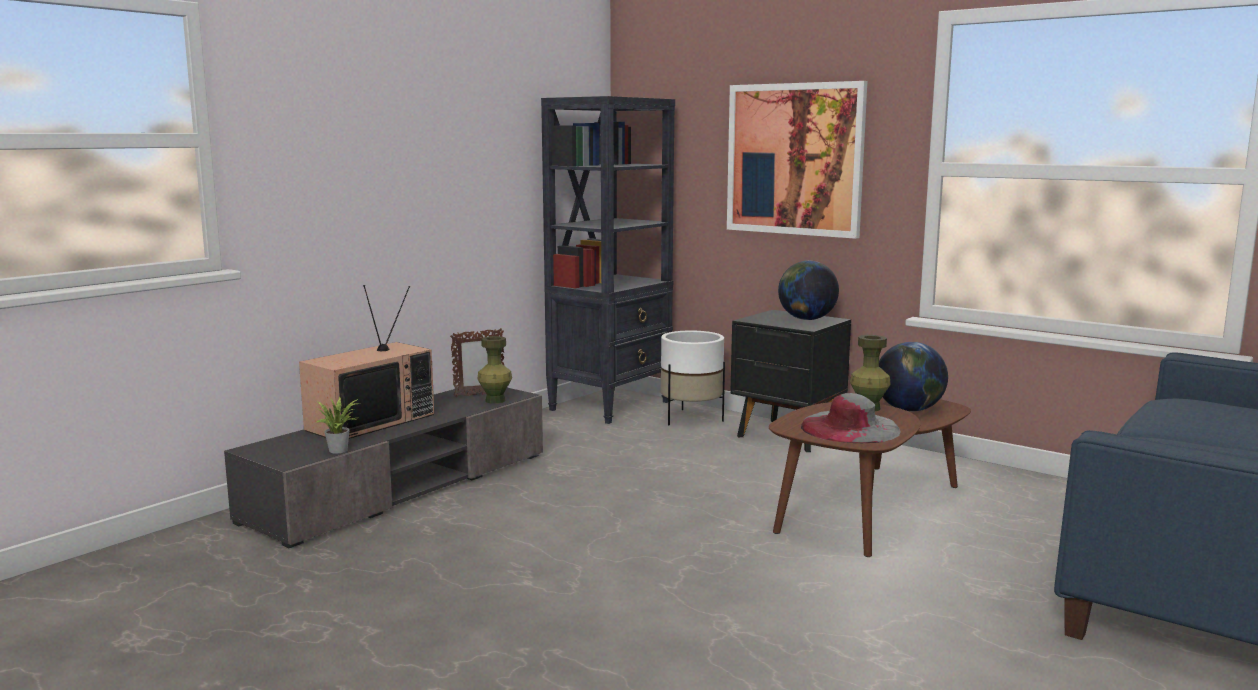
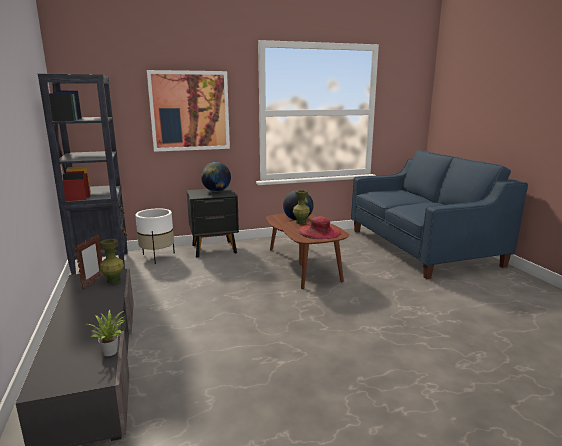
camera: 55 degrees left, 5 degrees up
(370, 421) = (72, 326): television -> none
(850, 428) = (319, 232): grey hat -> red hat

